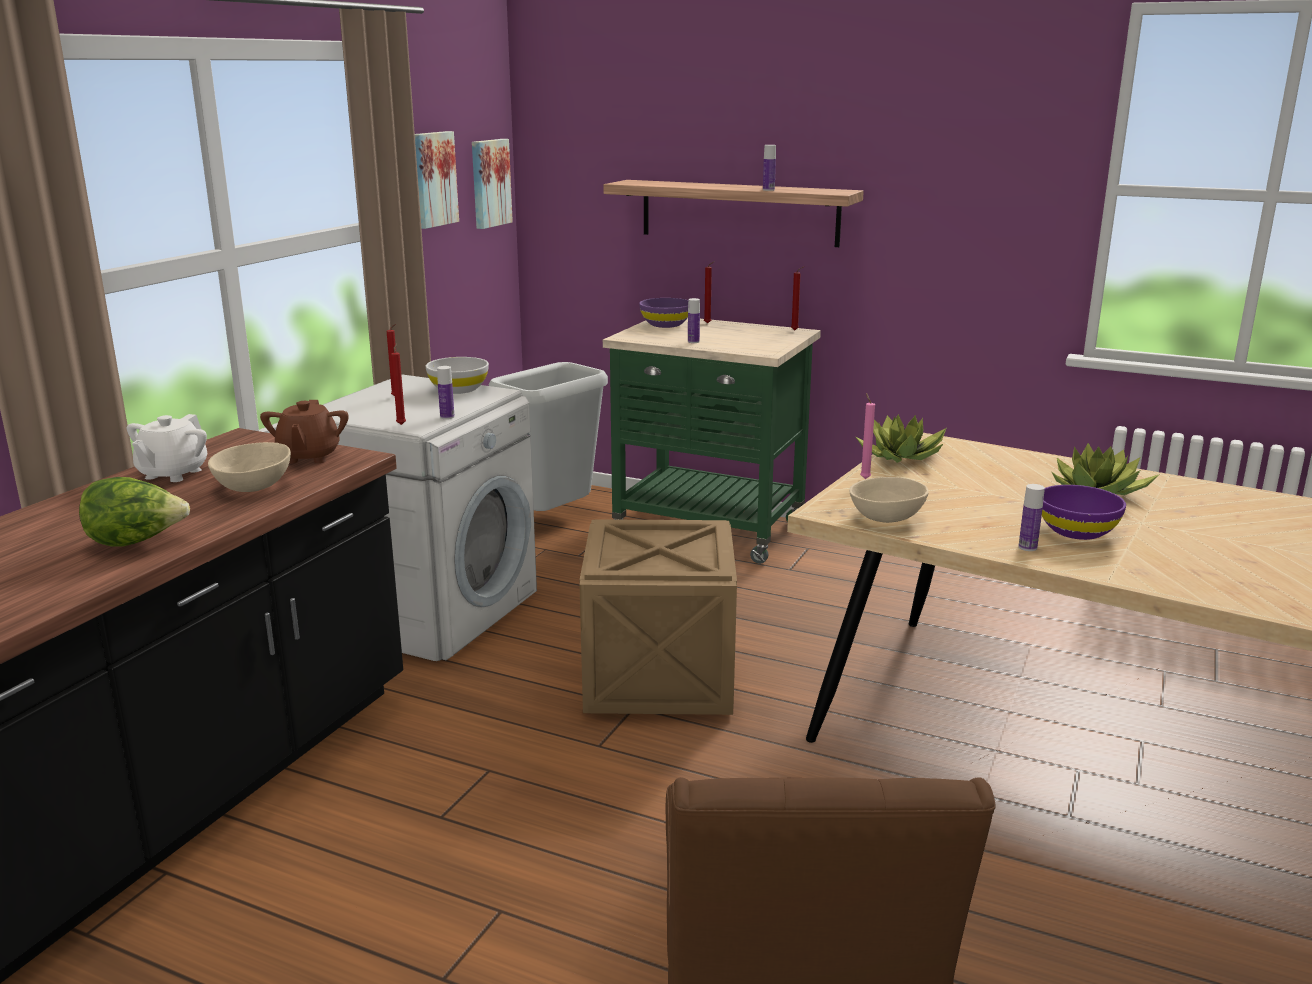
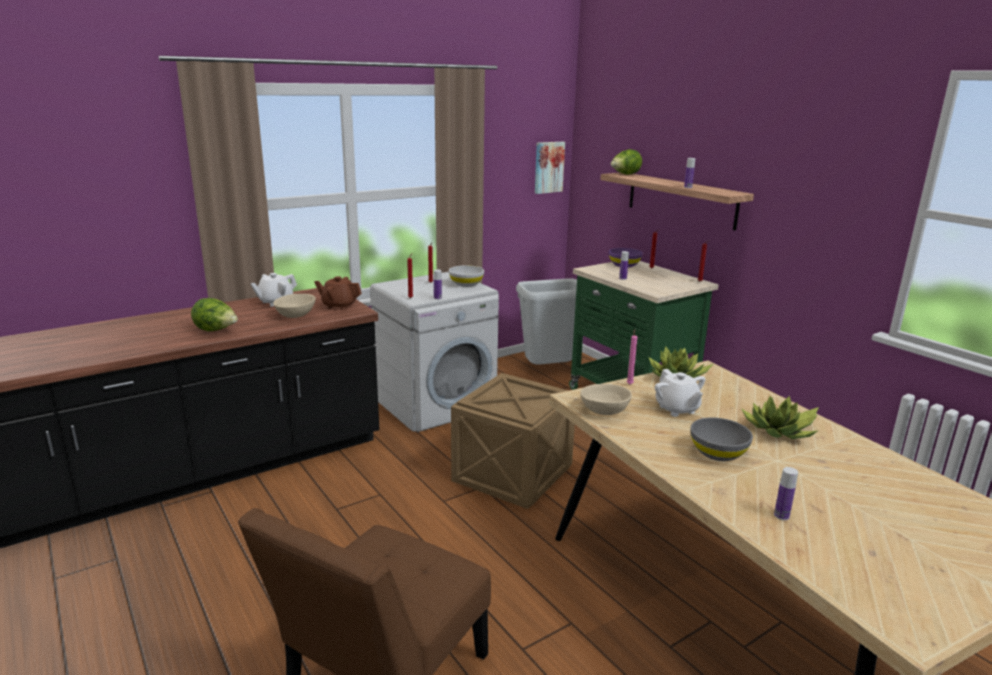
camera: 30 degrees right, 0 degrees up
(308, 457) = (339, 306): brown teapot -> brown teapot turned 75 degrees clockwise
(432, 179) = (502, 163): picture -> none
(640, 182) = (625, 174): none -> lettuce
(961, 494) = (677, 409): none -> white teapot
(1027, 547) = (666, 453): bottle -> bottle (781, 516)
(1077, 531) = (718, 453): purple bowl -> grey bowl

